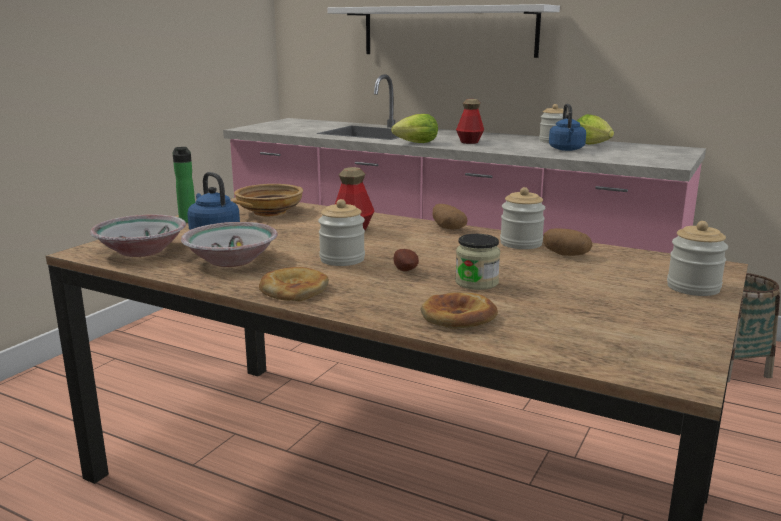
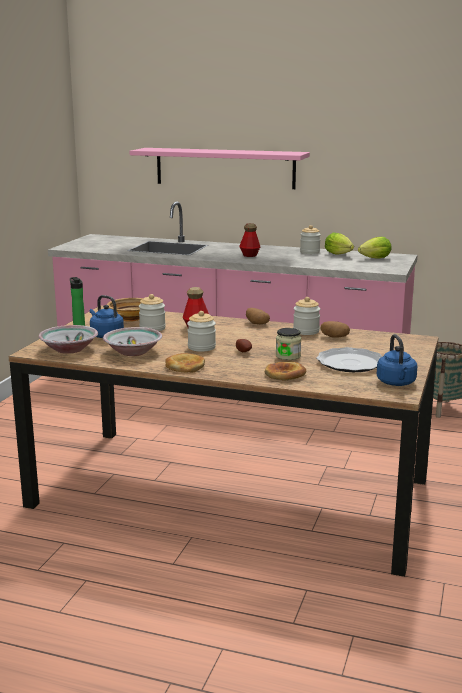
camera: 10 degrees left, 0 degrees up
(414, 143) = (209, 258): lettuce -> lettuce (373, 259)
(448, 31) = (224, 168): white shelf -> pink shelf
(566, 149) = (322, 260): blue kettle -> blue kettle (396, 383)
(586, 302) = (351, 363): none -> plate
(693, 287) = (407, 352): jar -> jar (152, 328)

